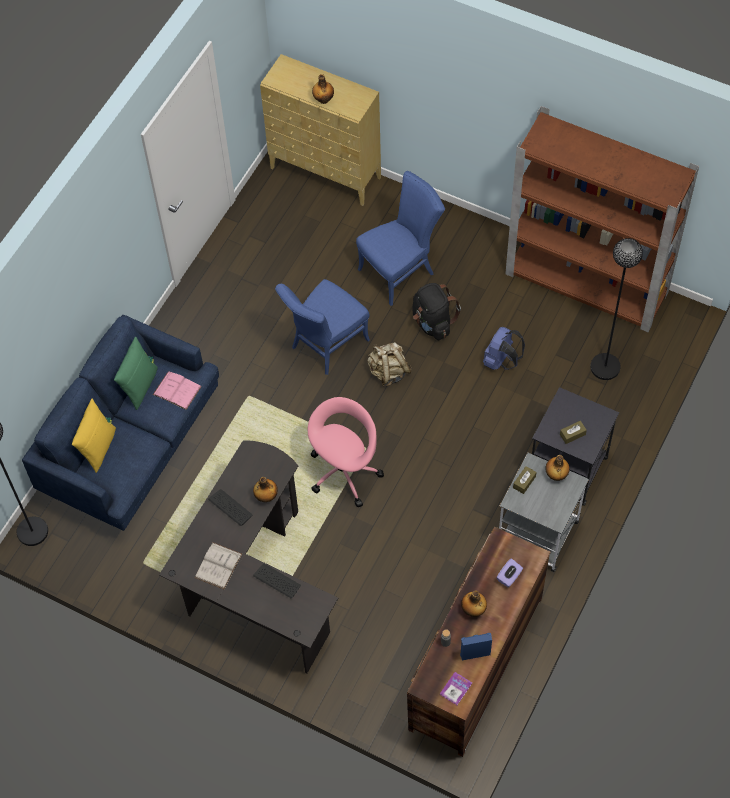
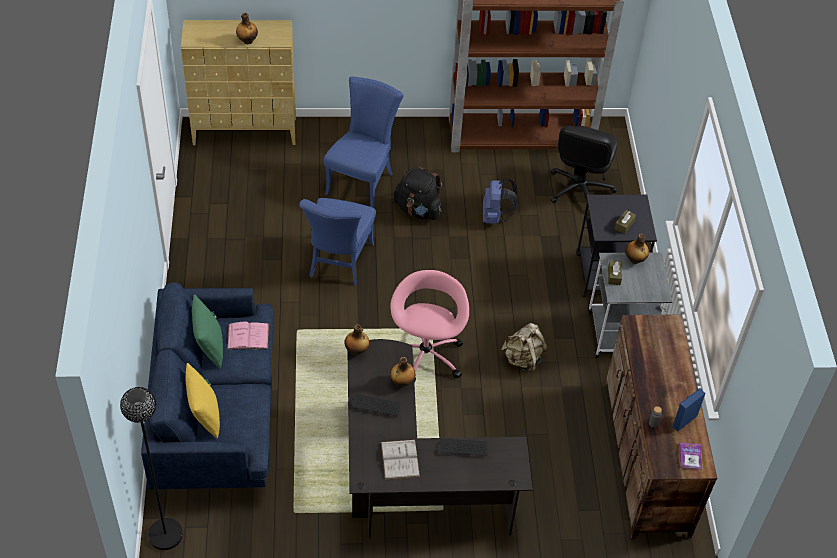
camera: 35 degrees left, 10 degrees down
(388, 372) = (408, 262): beige backpack -> beige backpack (523, 359)
(473, 610) = (656, 387): bottle -> bottle (357, 351)
(509, 577) = (665, 348): purple tissue box -> none
(604, 367) = (579, 189): black floor lamp -> black office chair

